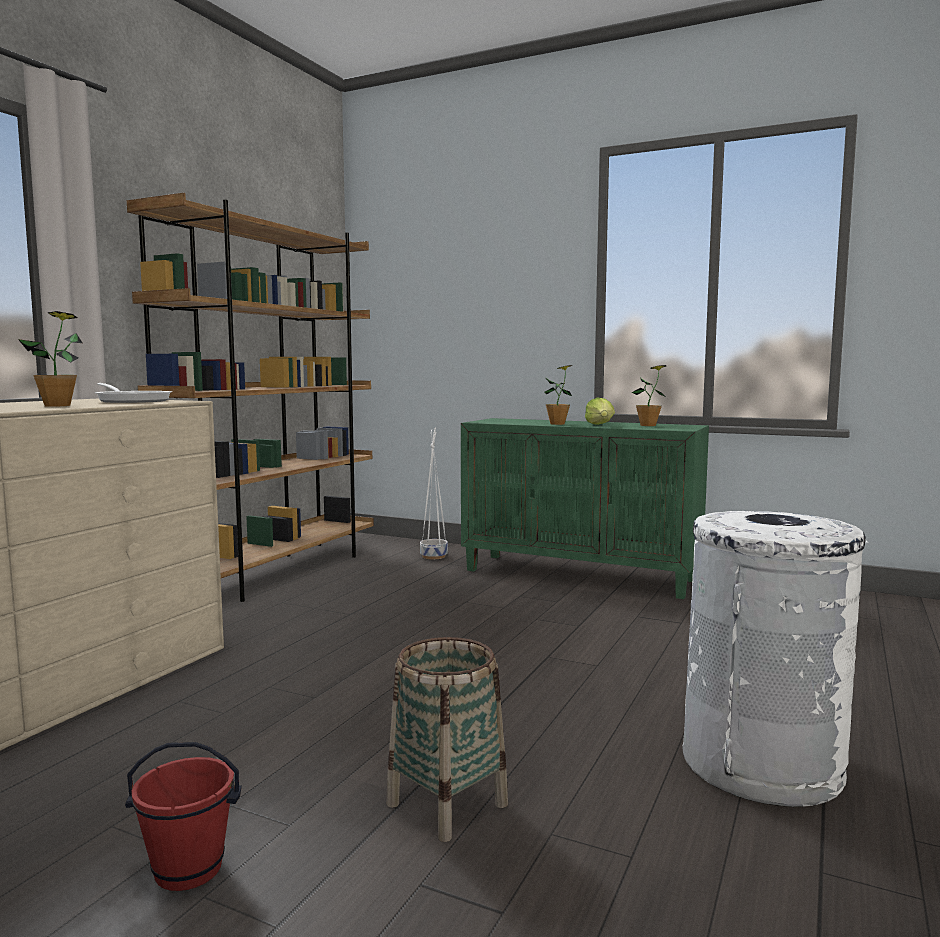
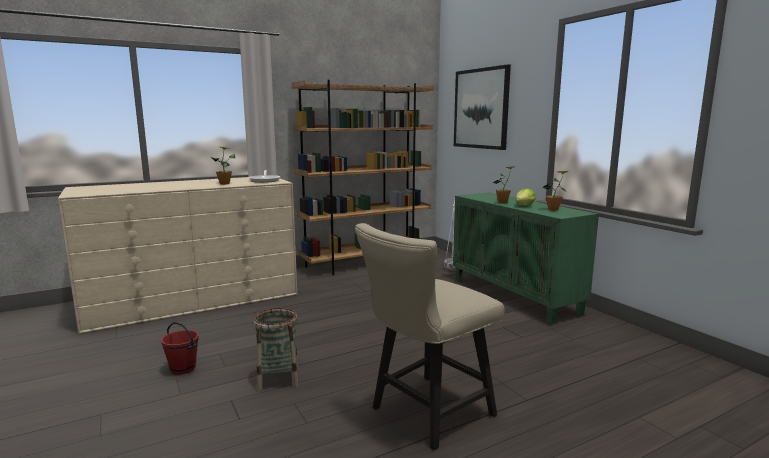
camera: 35 degrees right, 5 degrees up
(449, 285) = (481, 108): none -> picture
(762, 763) = (425, 414): white trash can -> beige chair

